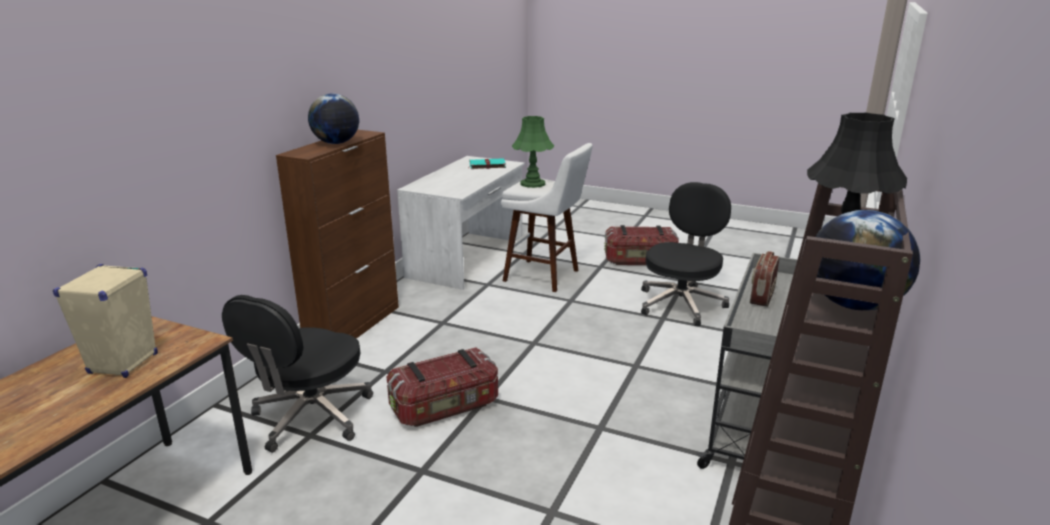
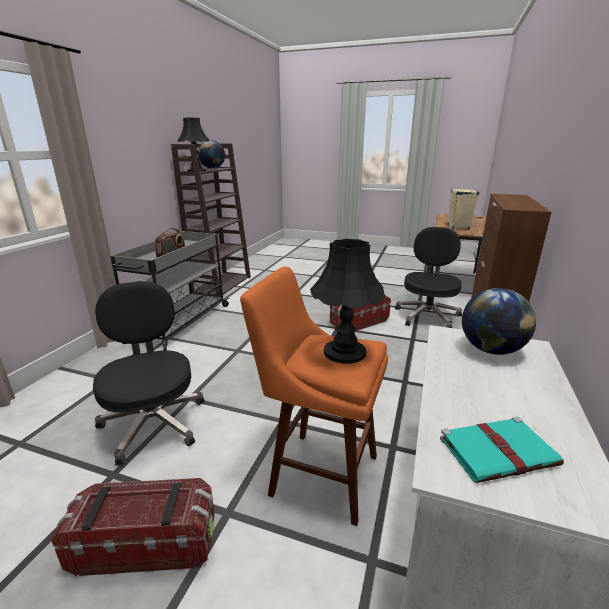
camera: 175 degrees right, 0 degrees up
(336, 143) = (511, 200): globe -> globe (490, 350)
(532, 183) = (345, 352): green table lamp -> black table lamp
(546, 276) = (317, 472): white stool -> orange stool
(681, 303) = (154, 422): black office chair -> black office chair turned 135 degrees clockwise

